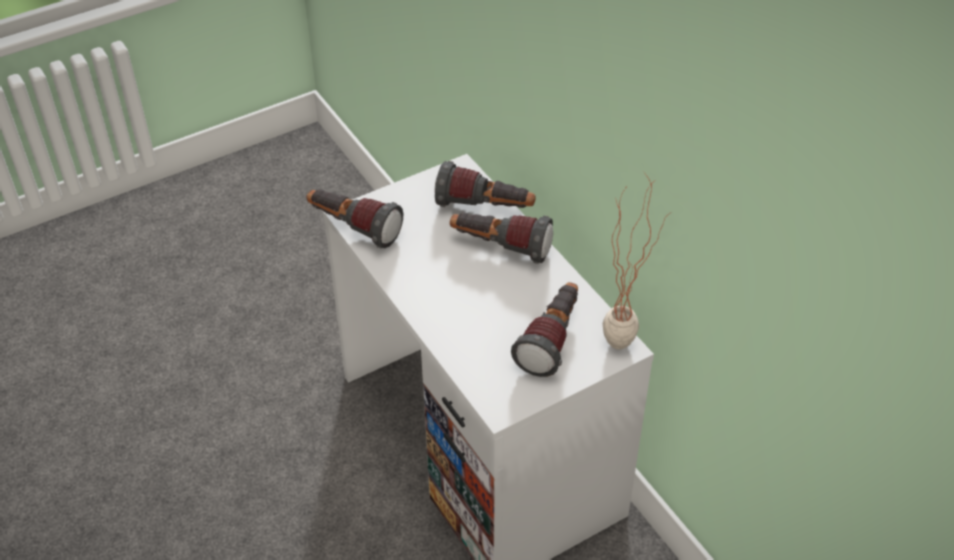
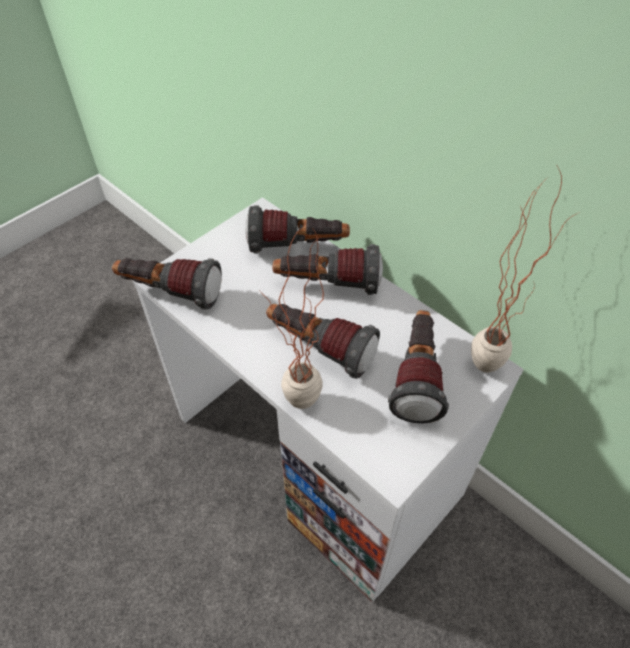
camera: 15 degrees left, 5 degrees up
(436, 347) = (298, 411): none -> potted plant
(473, 301) = (319, 348): none -> flashlight

